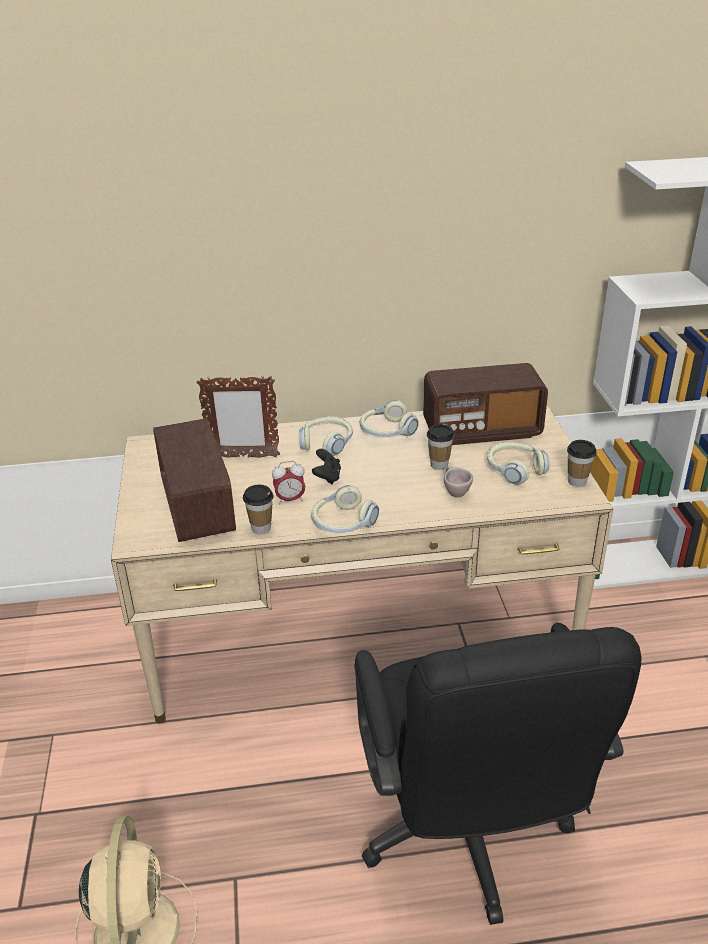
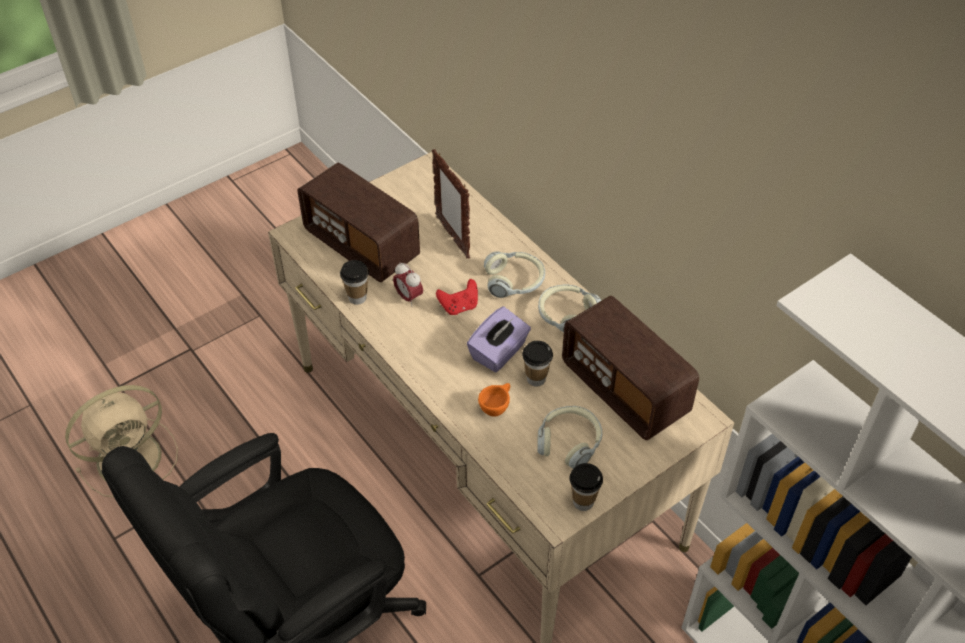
camera: 60 degrees right, 15 degrees up
(198, 507) = (362, 245): radio -> radio turned 90 degrees counterclockwise
(327, 477) = (459, 307): black game controller -> red game controller
(343, 523) = (397, 347): headphones -> none
(396, 473) = (499, 352): none -> purple tissue box
(454, 492) = (496, 408): beige cup -> orange cup

